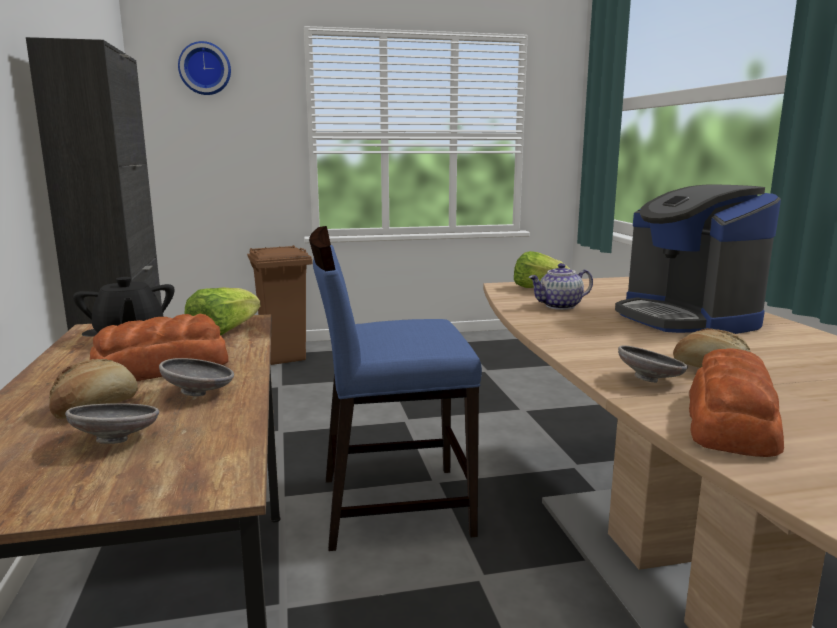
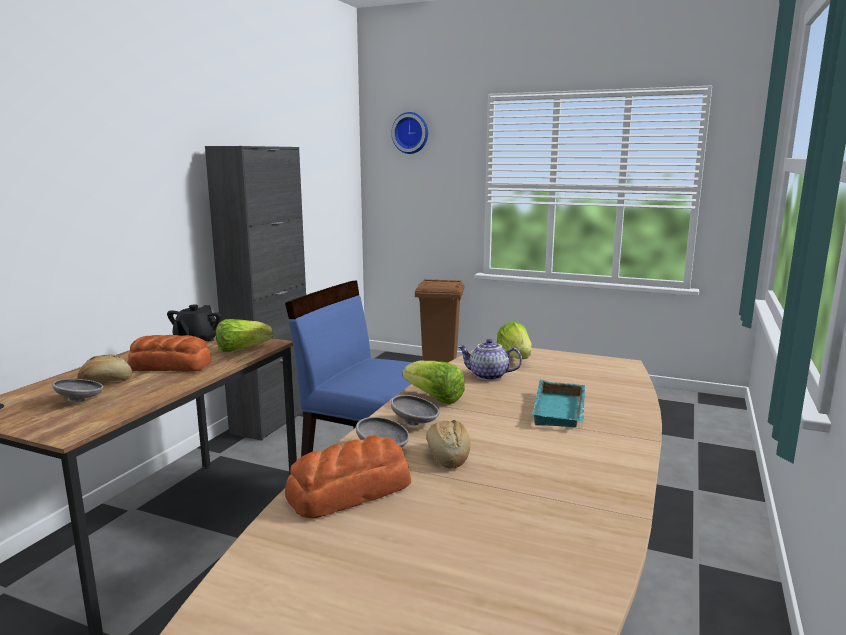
camera: 35 degrees right, 0 degrees up
(200, 394) = (154, 386): grey bowl -> grey bowl (415, 423)
(567, 331) = (434, 398): none -> lettuce
(686, 318) = (561, 411): coffee machine -> turquoise tray

